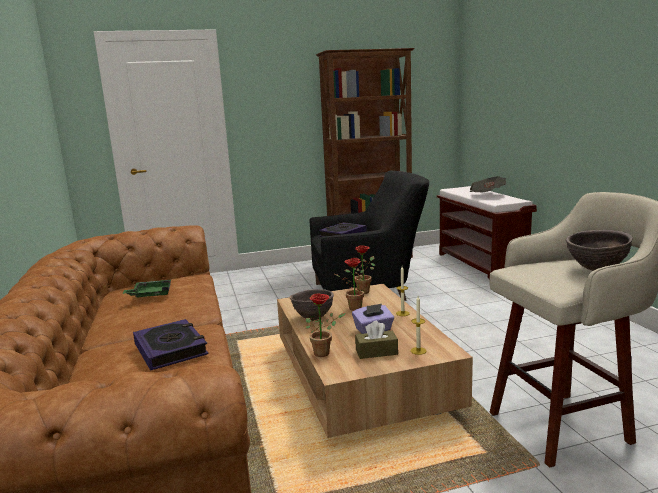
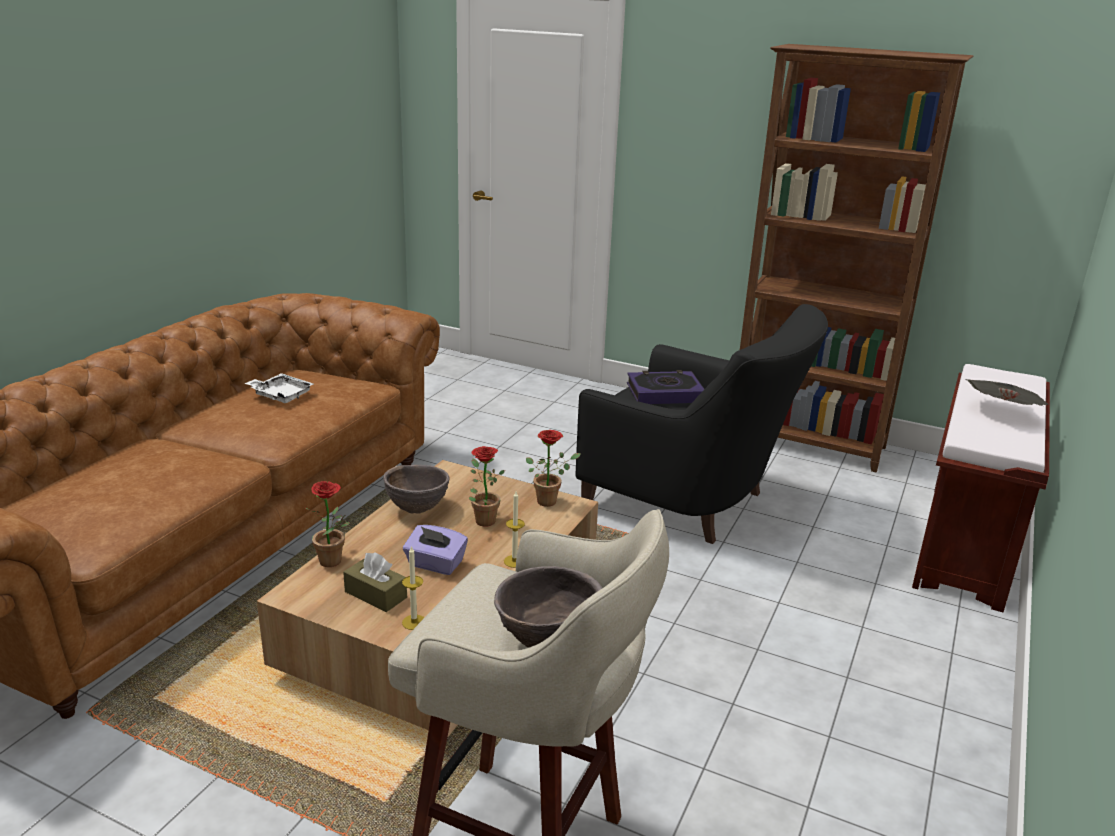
camera: 40 degrees right, 10 degrees up
(151, 294) = (281, 395): green tray -> white tray
(171, 349) = (160, 477): book -> none

